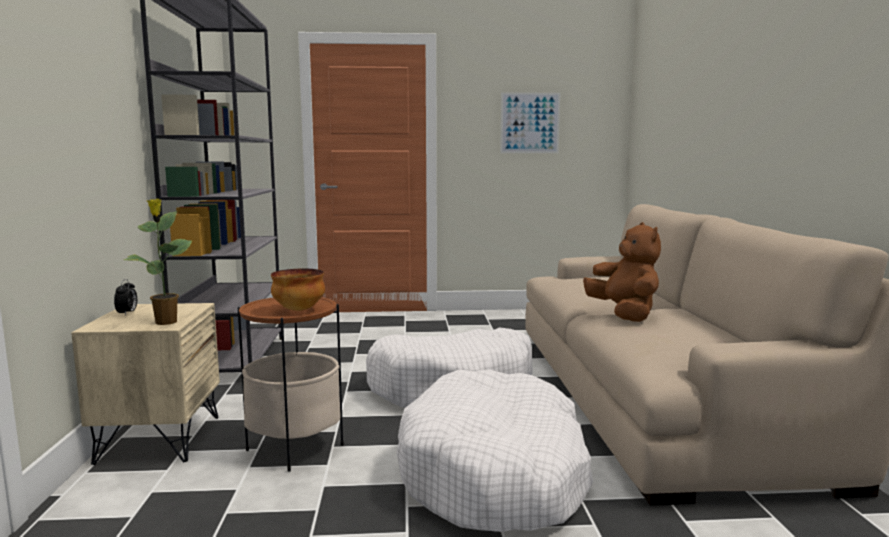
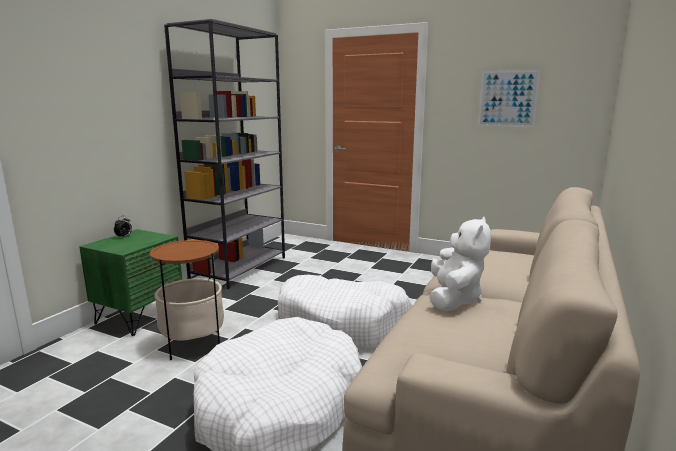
camera: 30 degrees right, 5 degrees up
(159, 439) = (139, 316): beige nightstand -> green nightstand
(166, 322) = (127, 248): potted plant -> none
(299, 310) = (182, 254): bowl -> none
(624, 314) = (454, 299): brown plush toy -> white plush toy

